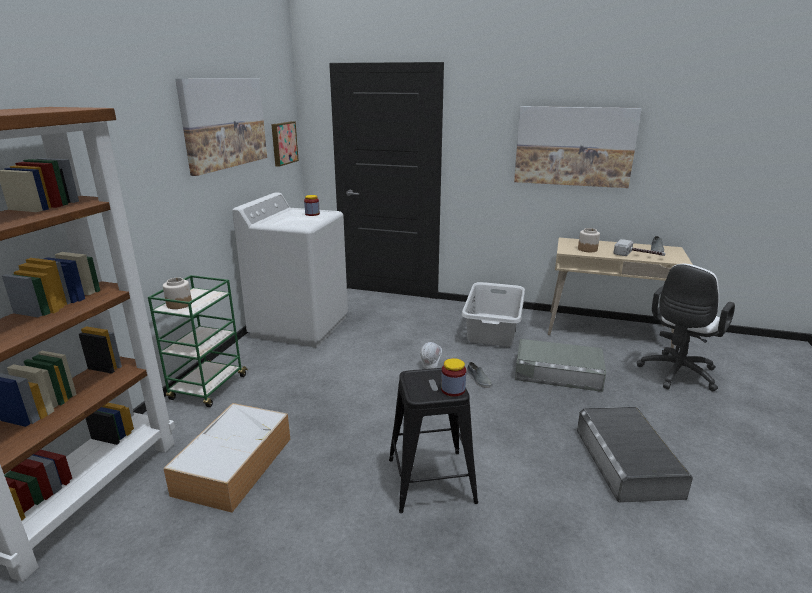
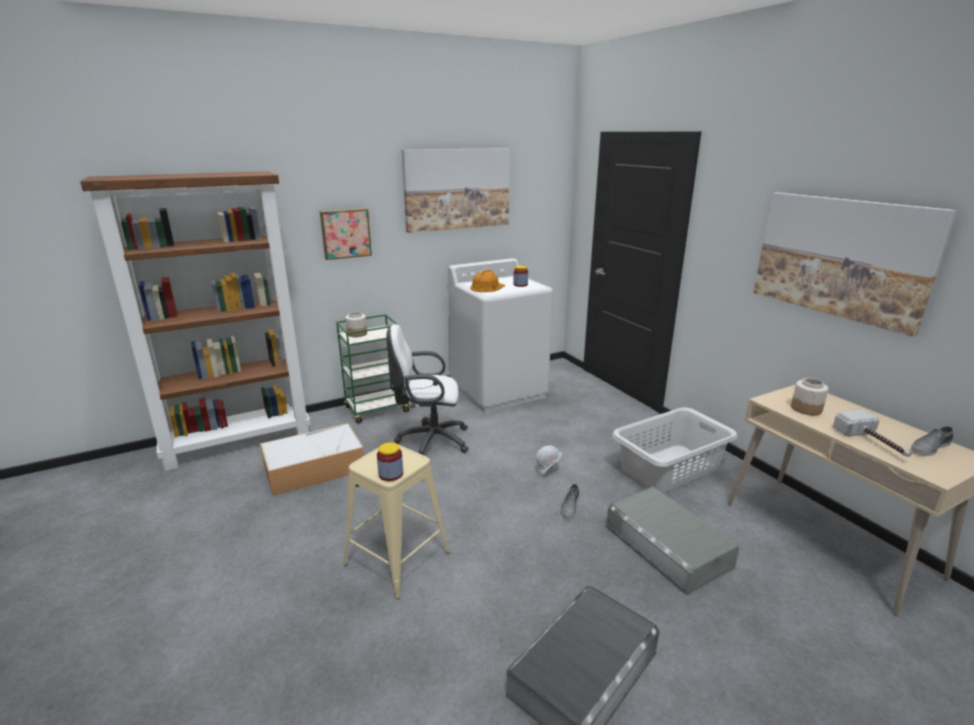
camera: 45 degrees right, 0 degrees up
(283, 143) = (542, 211): picture -> picture (345, 233)
(289, 222) = (487, 287): none -> orange hard hat
(431, 480) = (397, 558): black stool -> beige stool
(676, 375) = (839, 643): white office chair -> white office chair (429, 441)

